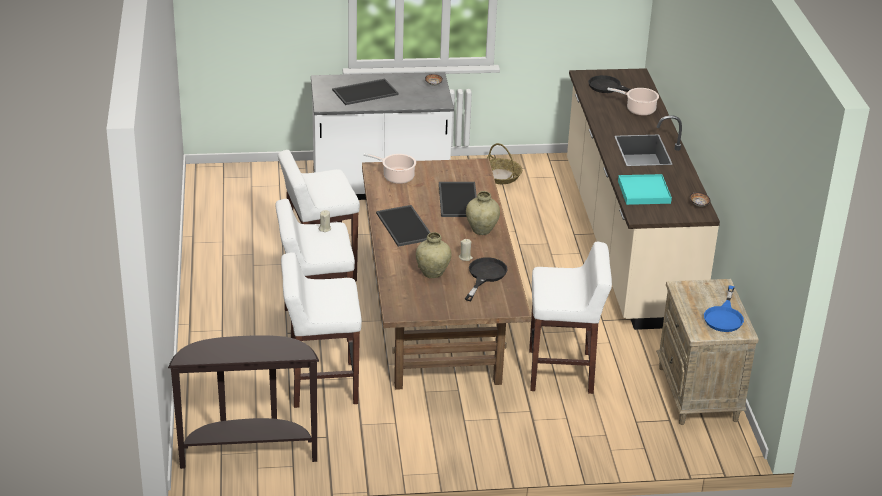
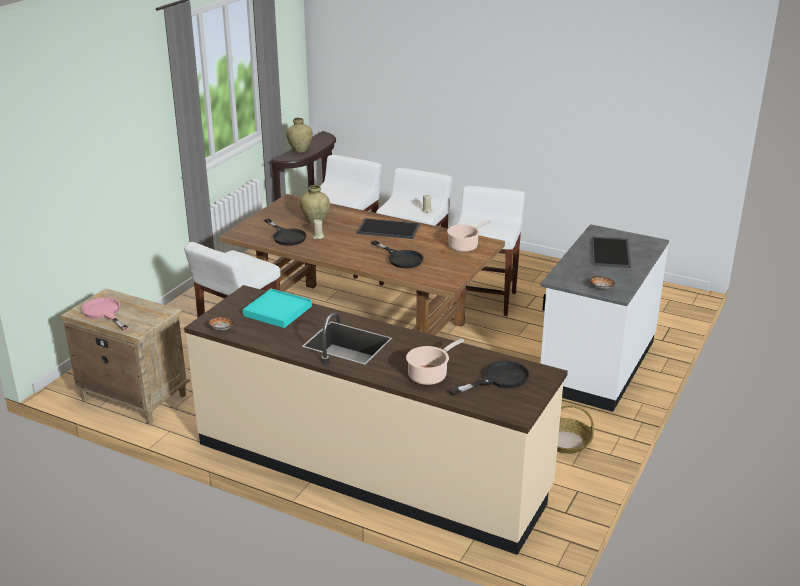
camera: 125 degrees right, 5 degrees down
(457, 199) = (401, 258): tray -> black frying pan
(481, 230) = (344, 253): beige vase -> beige vase (300, 150)
(724, 316) = (104, 313): blue frying pan -> pink frying pan

